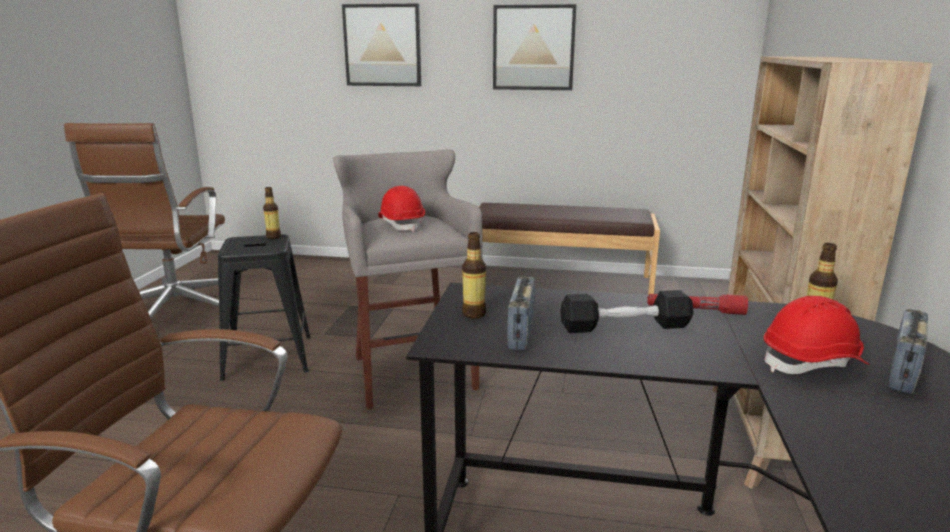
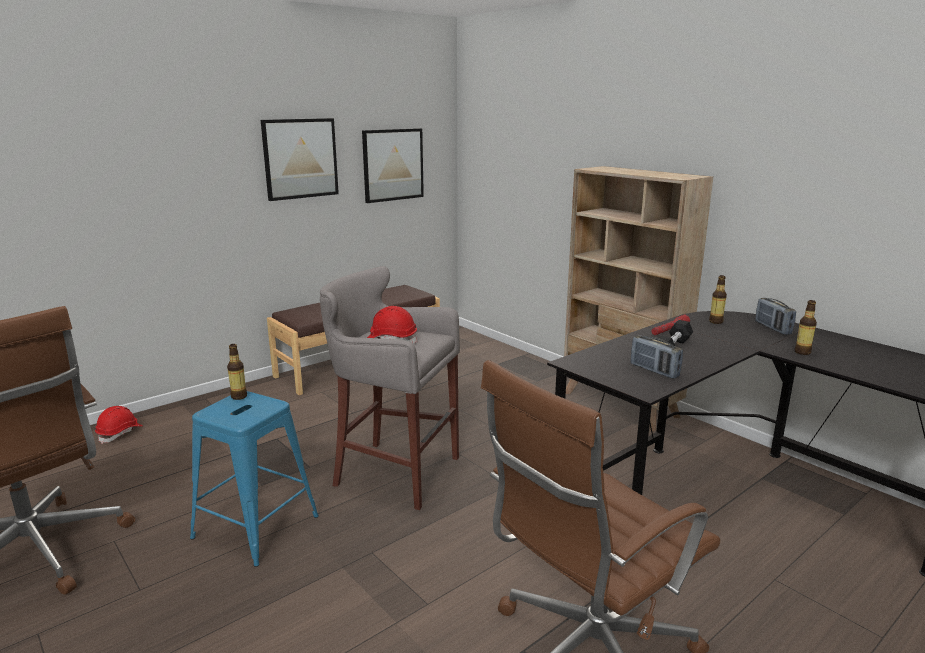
camera: 50 degrees left, 0 degrees up
(268, 357) = (256, 527): black stool -> blue stool
(382, 45) = (142, 166): picture -> picture (393, 165)
(474, 314) = (610, 372): bottle -> bottle (802, 352)
(813, 363) = (748, 335): red hard hat -> red hard hat (120, 433)

